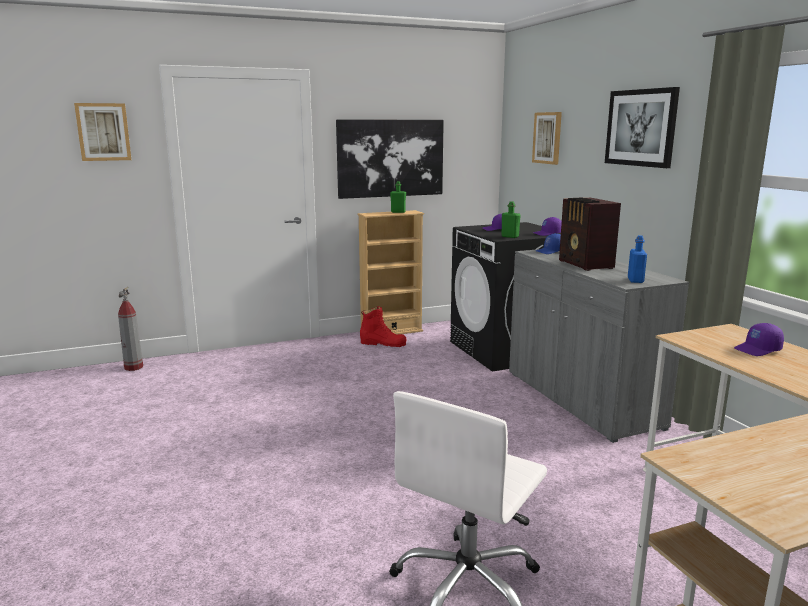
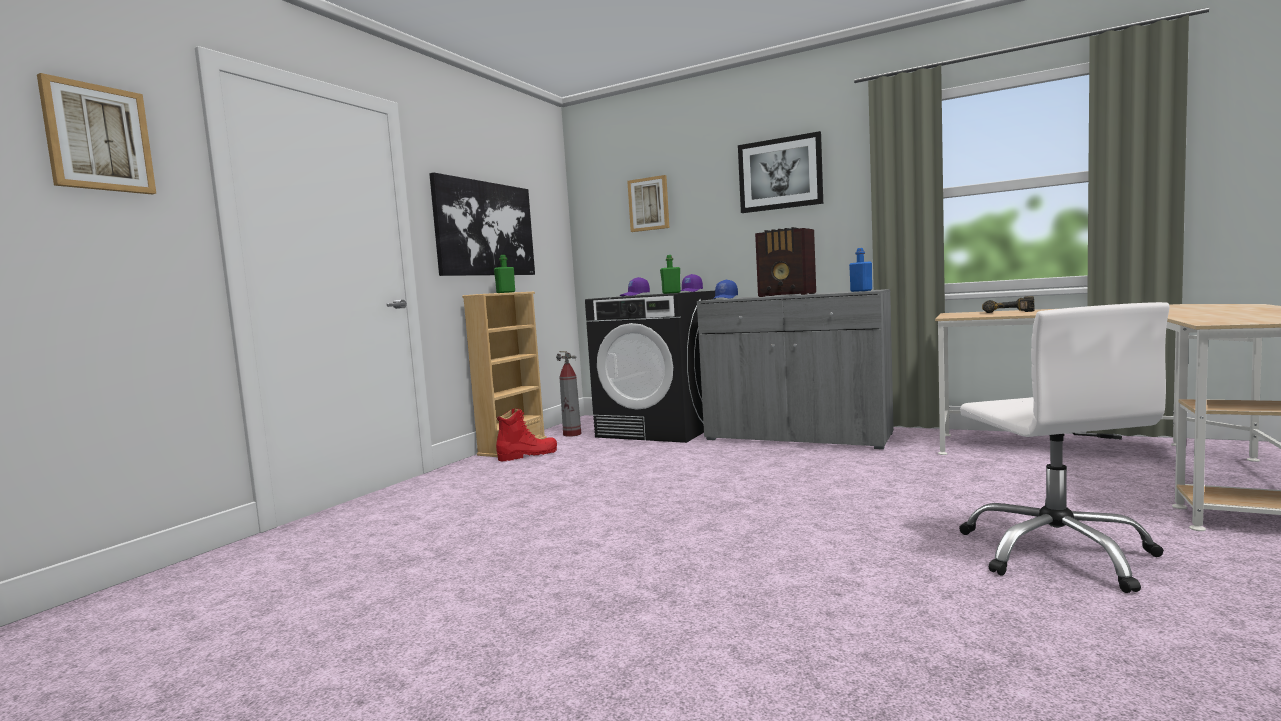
camera: 40 degrees left, 10 degrees down
(133, 367) = (189, 574): fire extinguisher -> fire extinguisher (572, 434)
(758, 350) = (1007, 312): purple cap -> power drill

